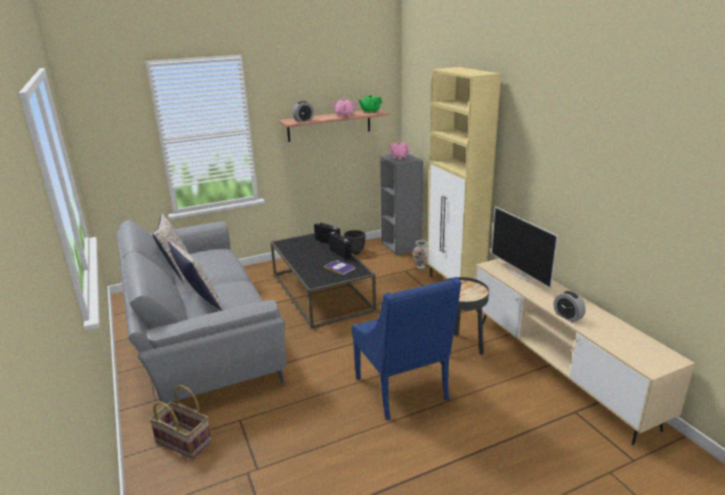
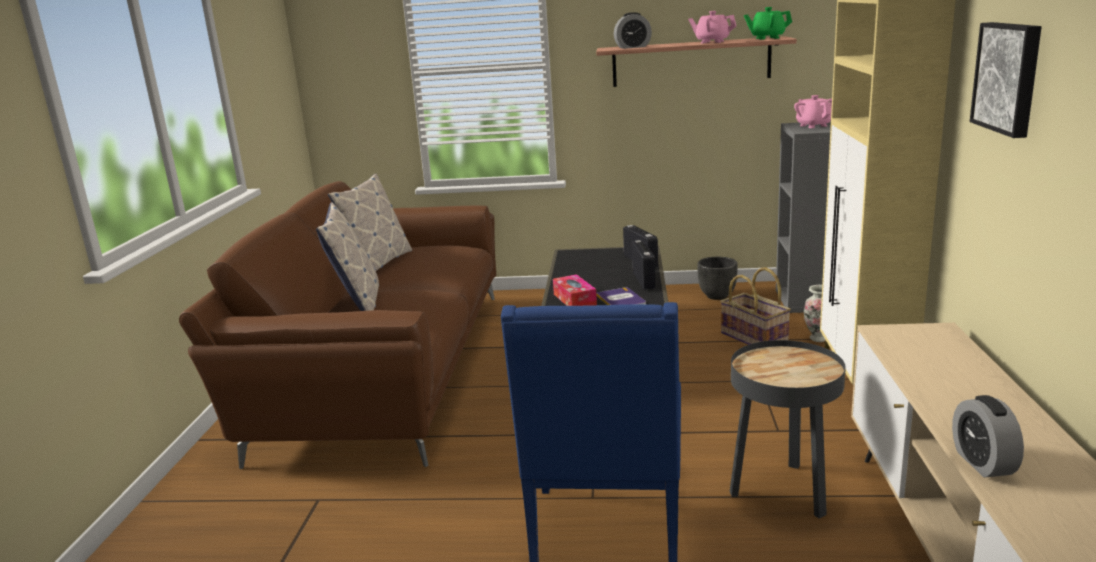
camera: 30 degrees right, 5 degrees down
(184, 440) = (225, 504): basket -> basket (755, 338)
(200, 333) = (385, 366): grey sofa -> brown sofa
(315, 272) = (574, 299): none -> tissue box
(521, 276) = (942, 362): television -> none
(533, 152) = (1009, 77): none -> picture

